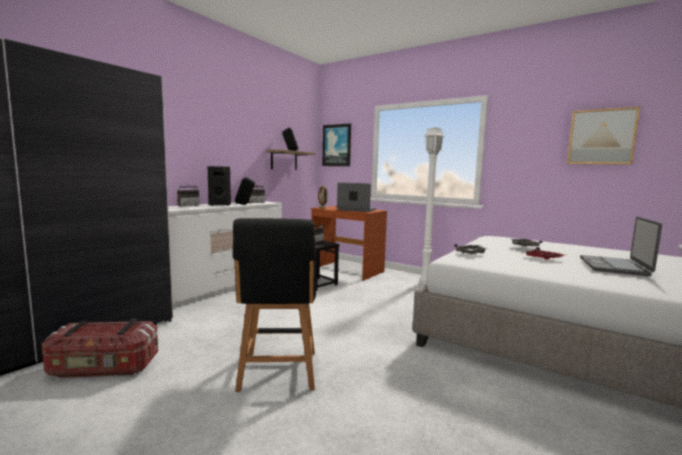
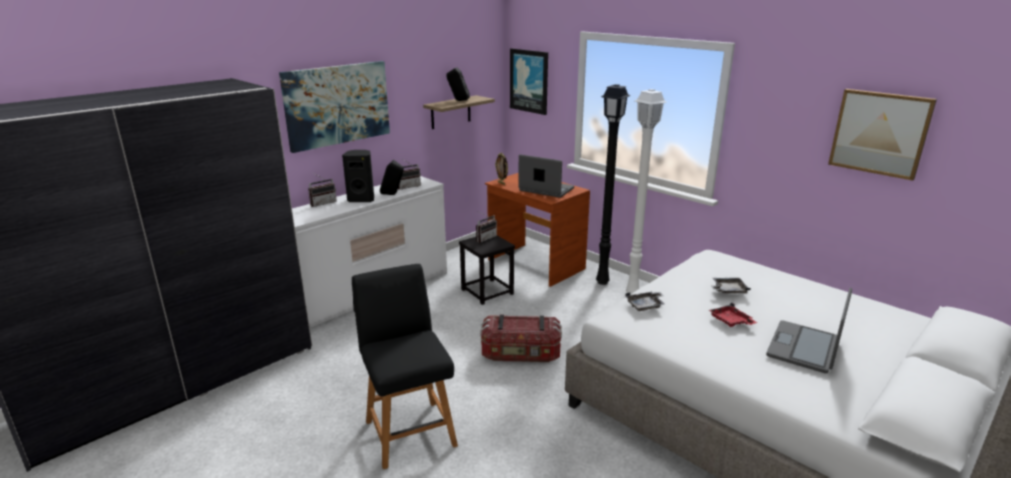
camera: 10 degrees right, 15 degrees up
(104, 368) = (246, 411): storage box -> storage box (521, 354)
(205, 132) = (337, 104): none -> picture
(278, 372) = (409, 431): black chair -> black chair turned 150 degrees clockwise
(401, 277) = (603, 282): none -> black floor lamp

